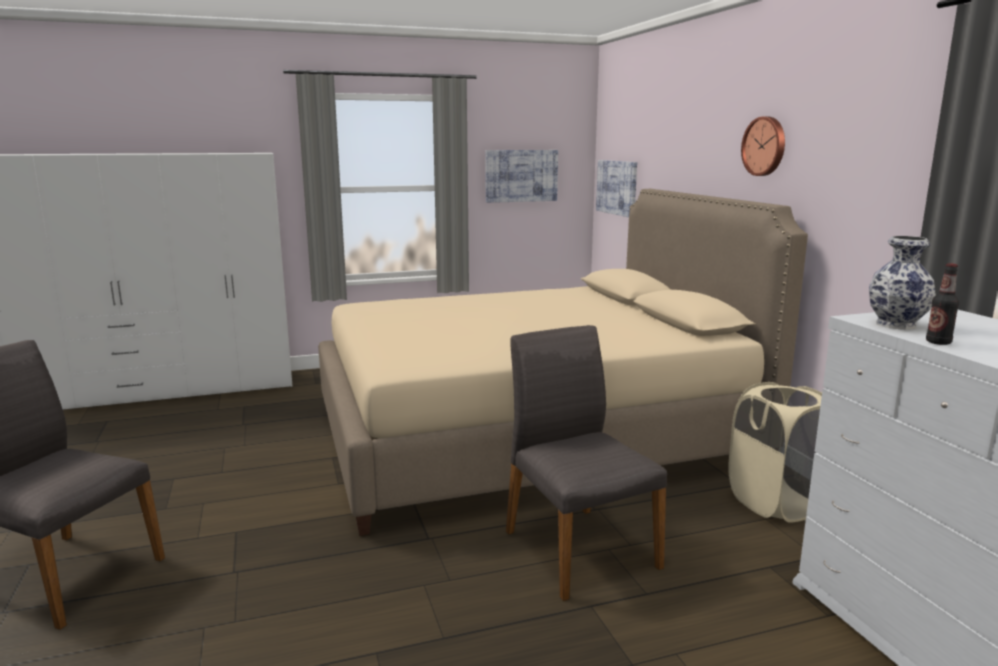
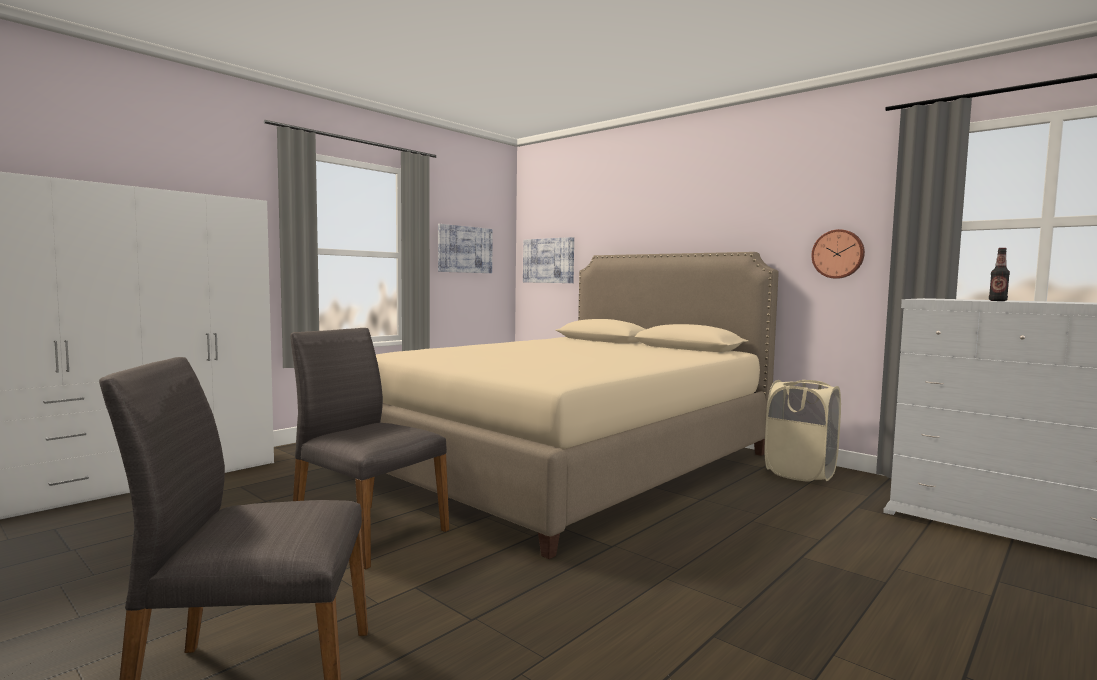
camera: 30 degrees left, 10 degrees down
(577, 548) = (732, 525): grey chair -> grey chair (367, 532)
(765, 146) = (723, 213): wall clock -> wall clock (838, 254)
(895, 325) = (947, 299): vase -> none

